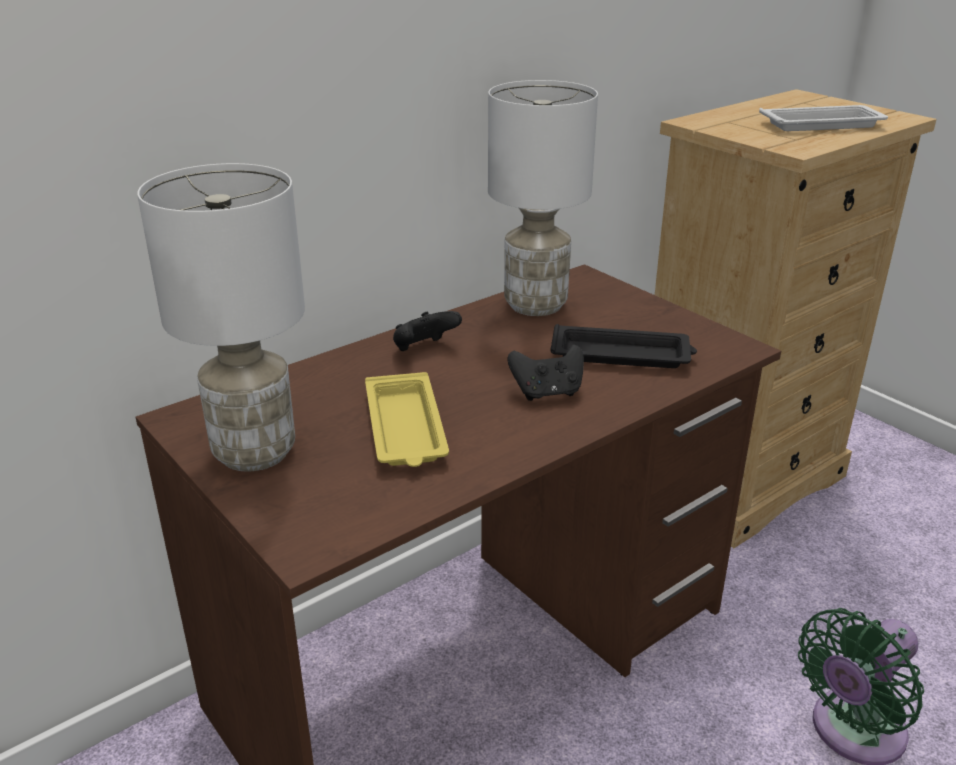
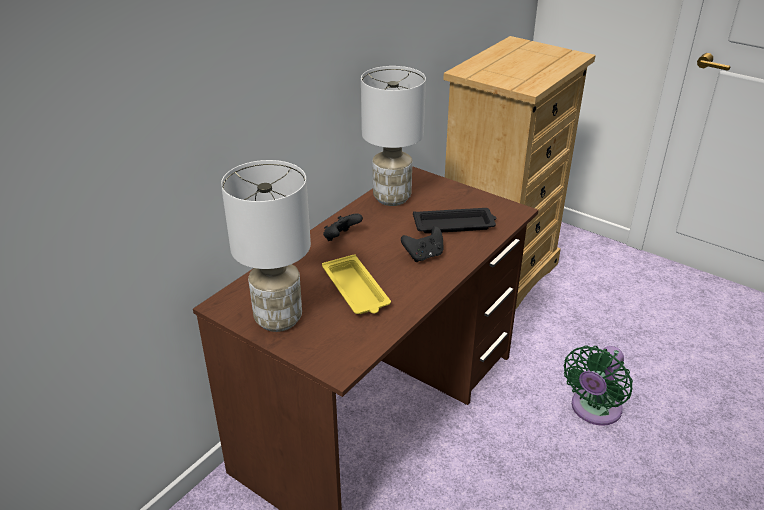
camera: 15 degrees left, 5 degrees up
(823, 125) = (536, 66): white tray -> none

